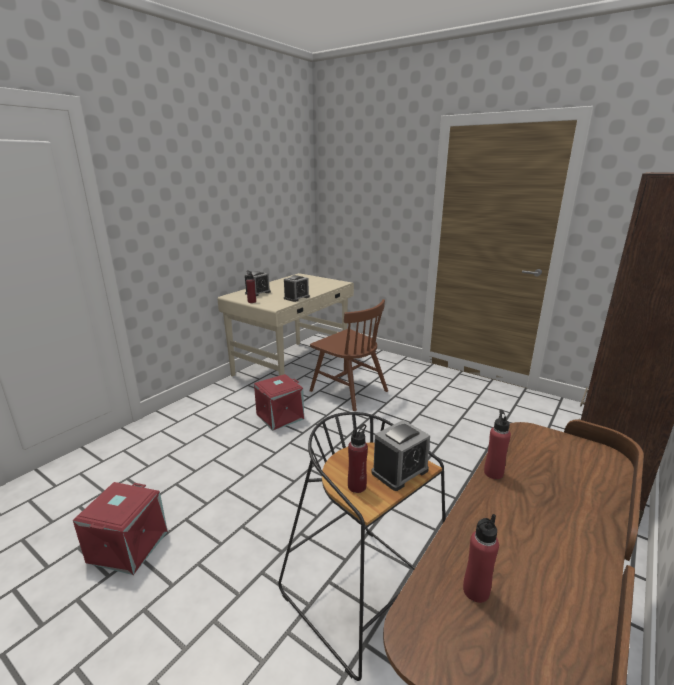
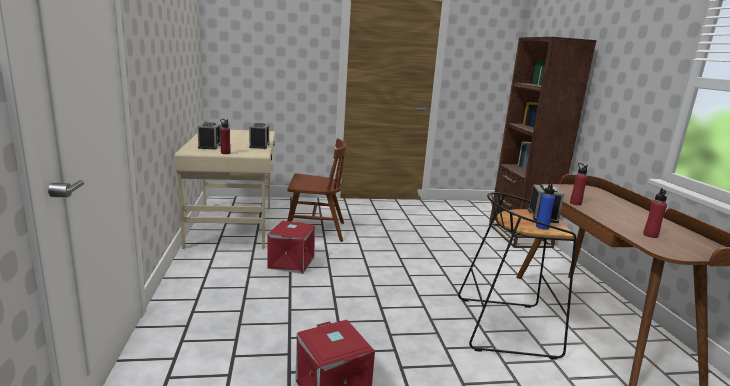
camera: 45 degrees left, 5 degrees down
(357, 486) = (542, 227): red bottle -> blue bottle

